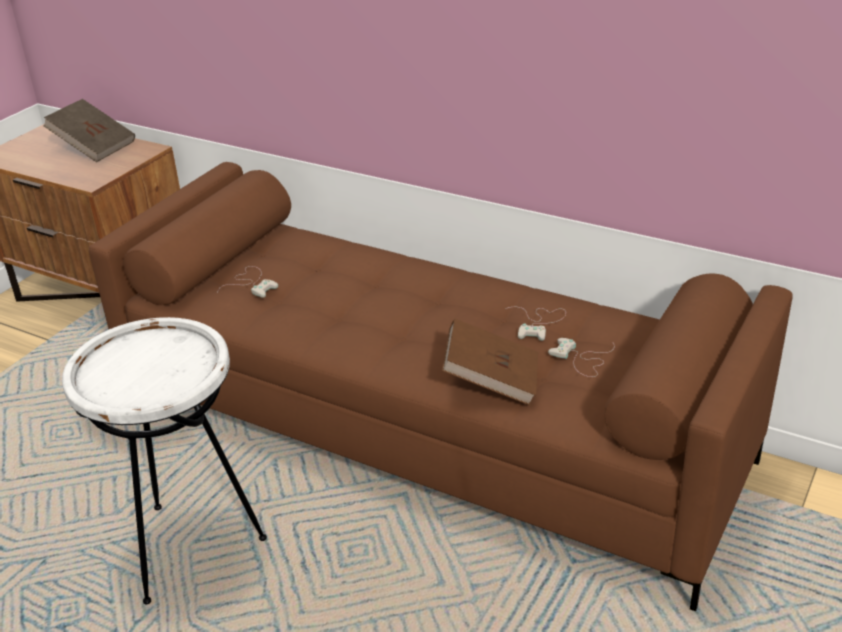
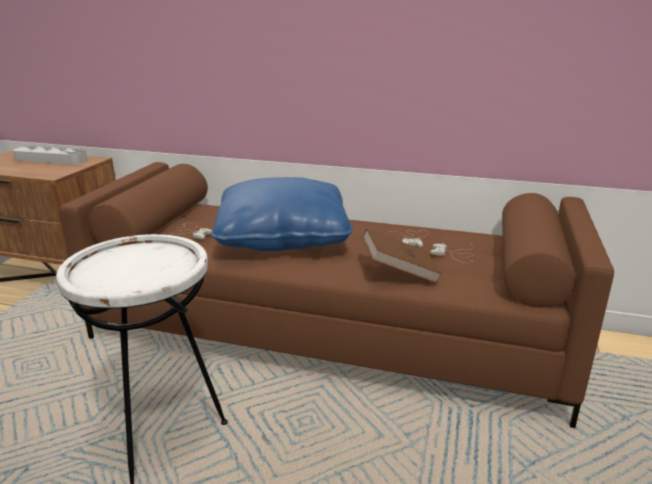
camera: 15 degrees left, 10 degrees down
(94, 147) = (51, 159): brown book -> grey tray
(366, 302) = (282, 237): none -> blue pillow

